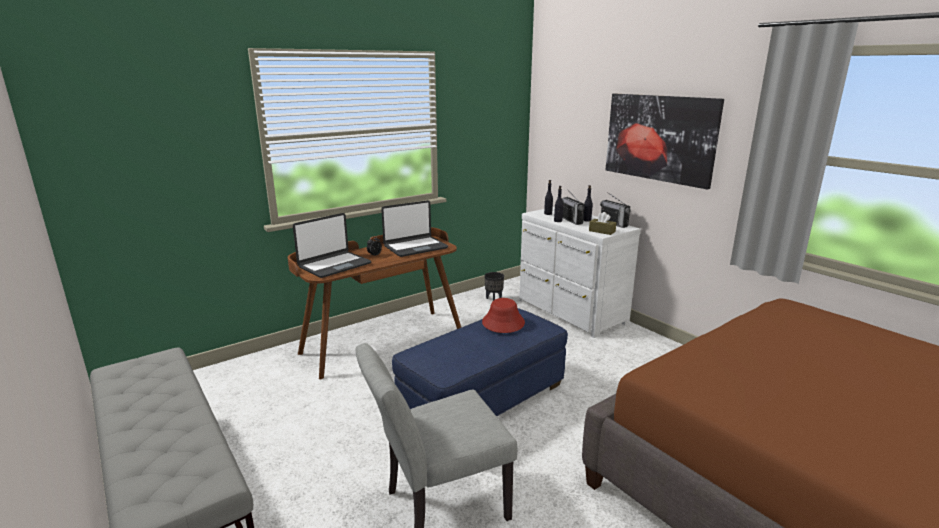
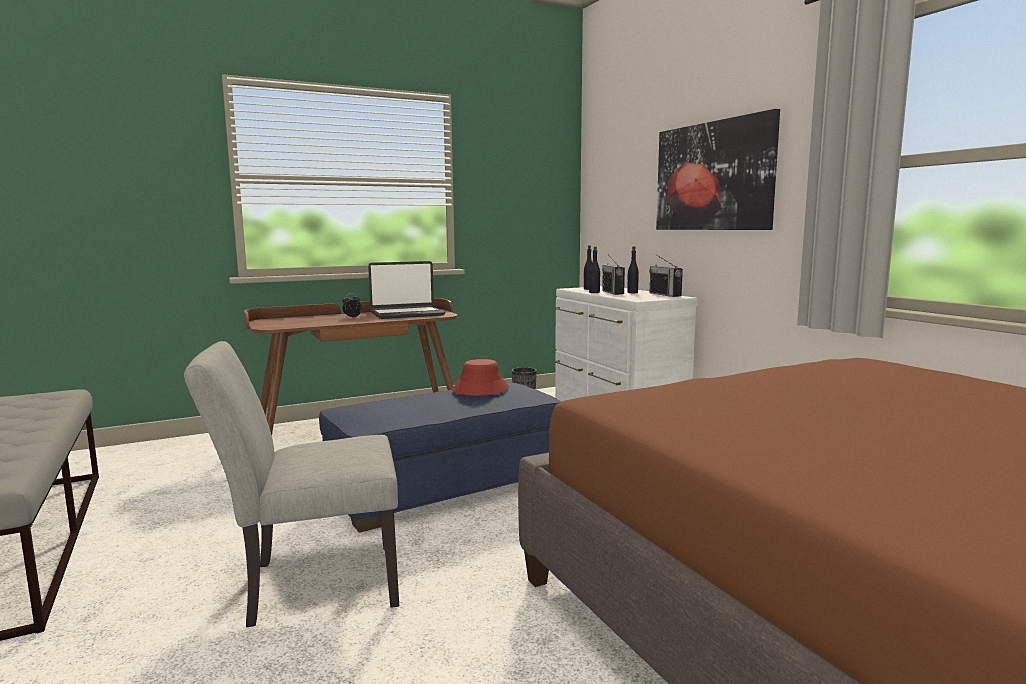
camera: 10 degrees right, 10 degrees down
(334, 265) = (296, 322): laptop -> none
(602, 231) = (641, 298): brown tissue box -> none

